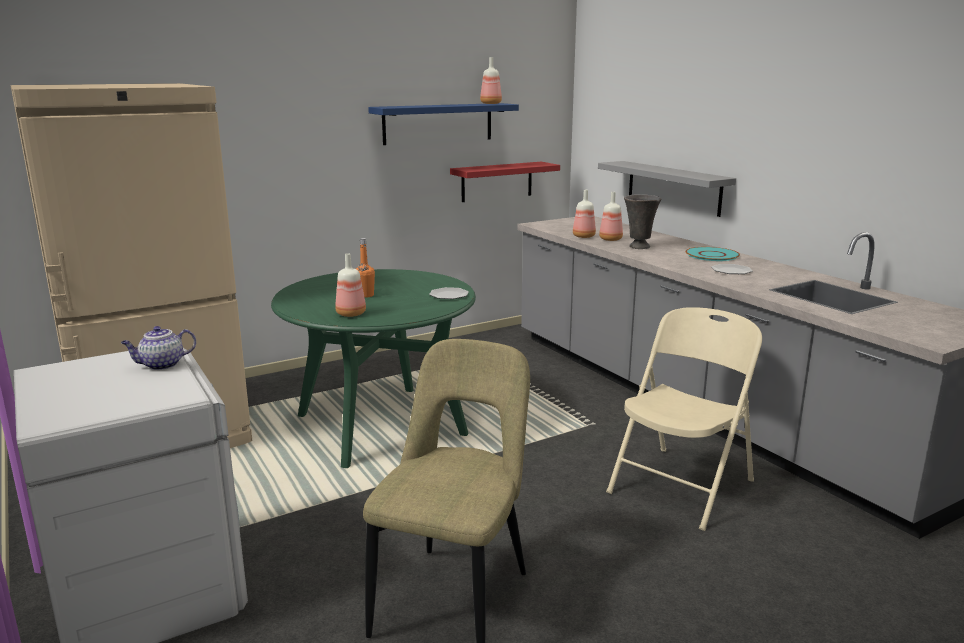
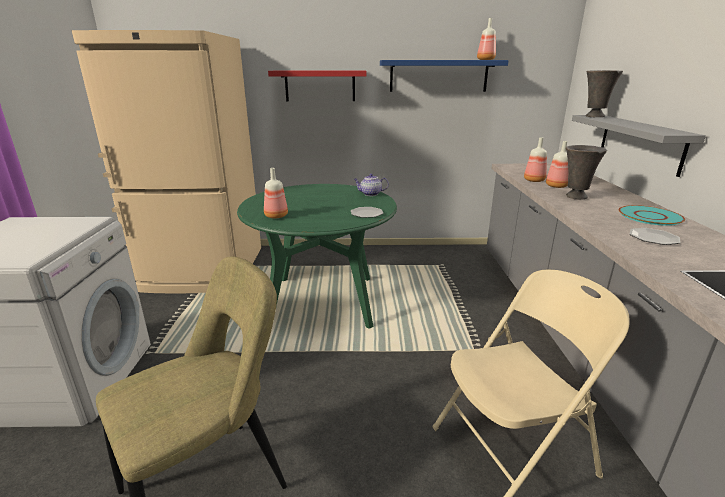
camera: 30 degrees right, 5 degrees up
(161, 365) = (69, 231): teapot -> teapot (370, 194)
(365, 295) = (310, 203): orange bottle -> none
(497, 181) = (488, 127): red shelf -> red shelf (320, 86)
(622, 164) = (594, 116): none -> grey vase

